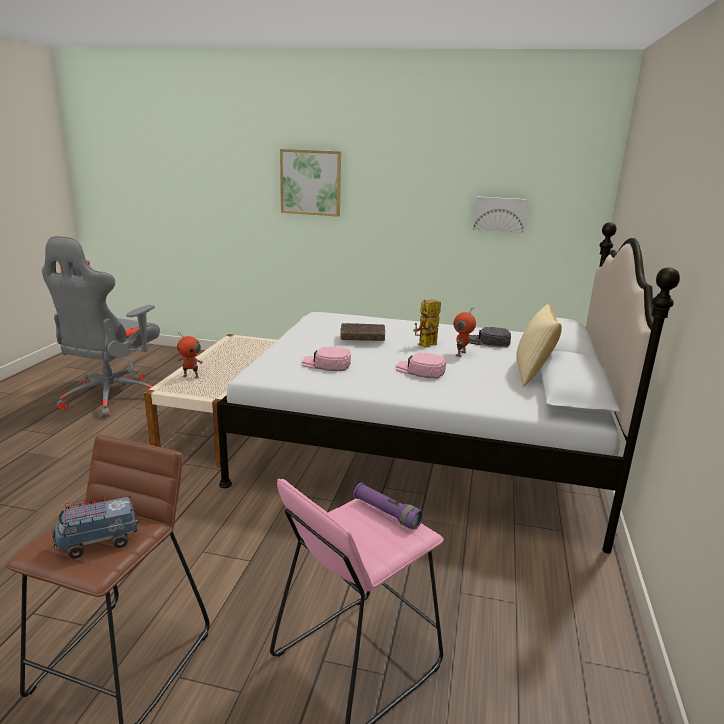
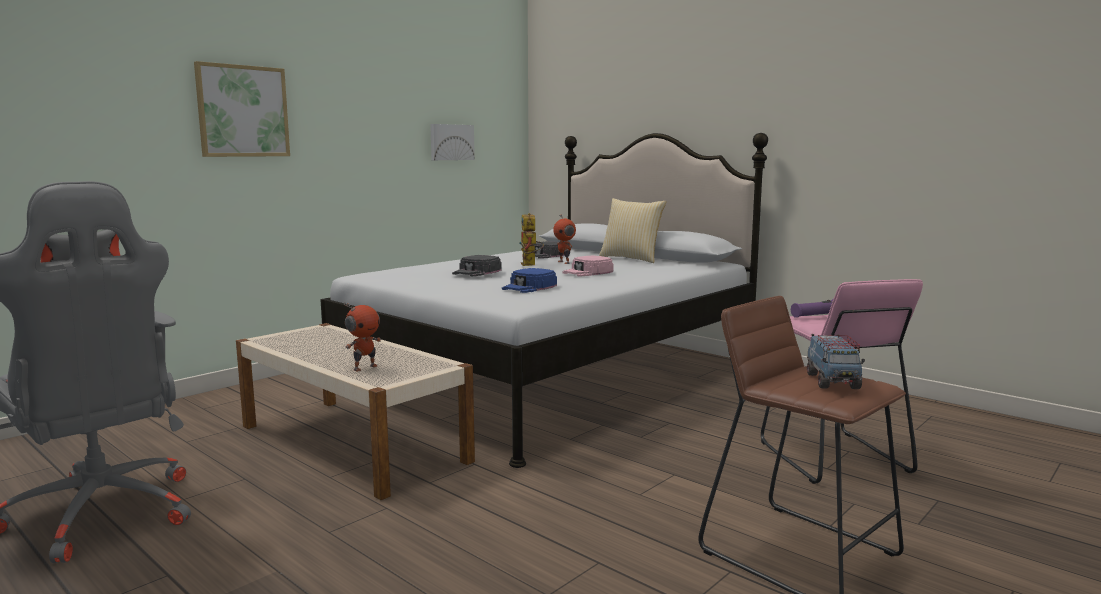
camera: 60 degrees left, 10 degrees down
(326, 364) = (529, 287): pink cap -> blue cap
(362, 337) = (477, 272): brown book -> black cap

